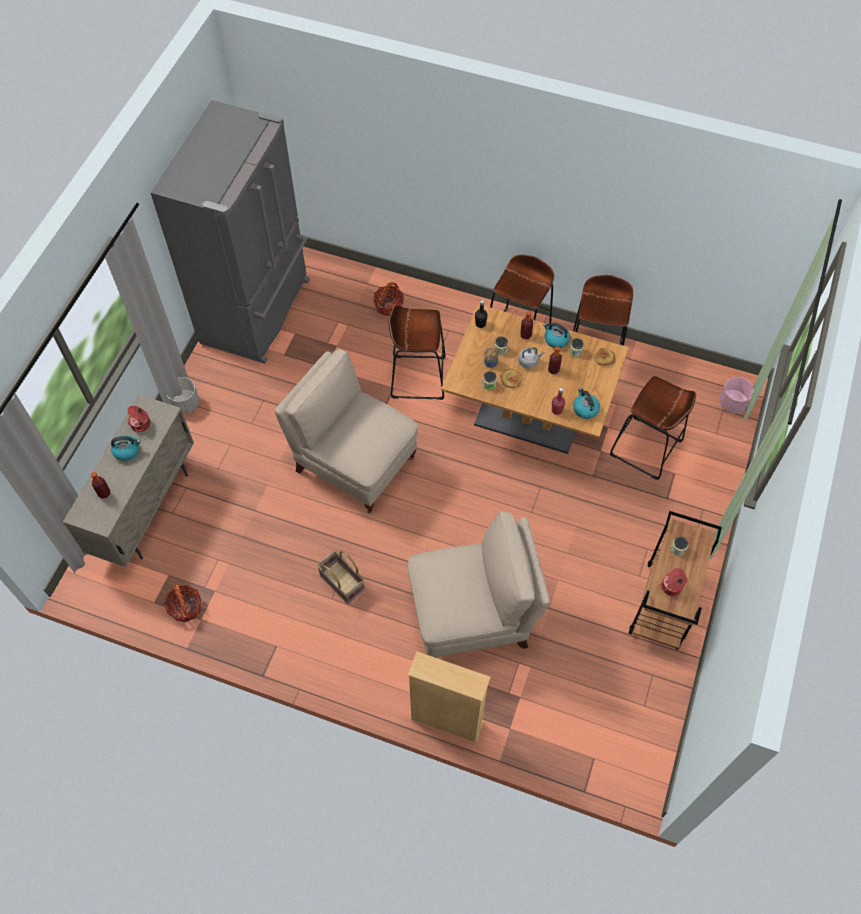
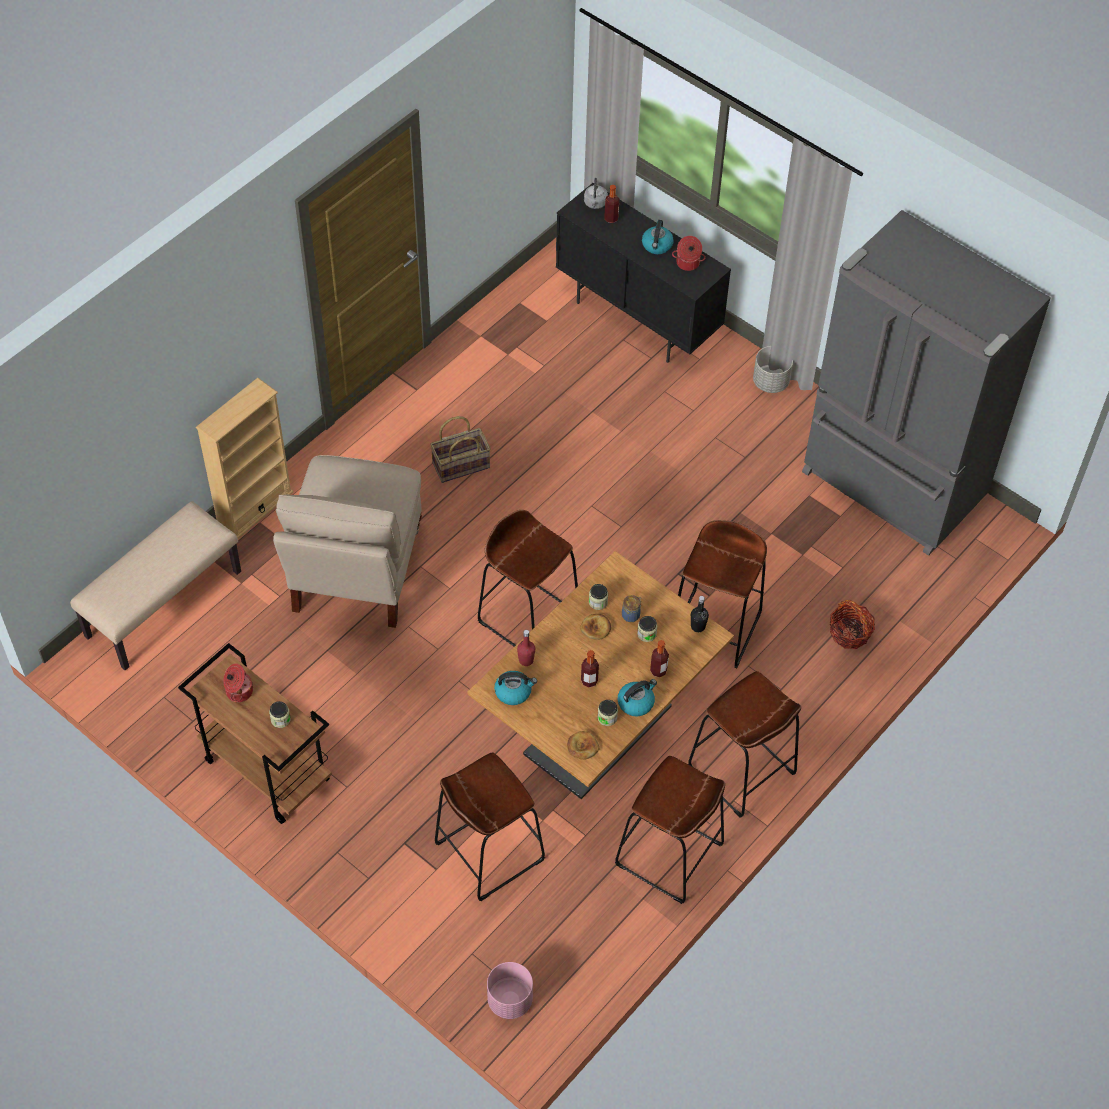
camera: 110 degrees right, 5 degrees down
(147, 509) = (637, 319): beige cabinet -> black cabinet
(185, 607) = (500, 326): basket -> none
(354, 463) = (612, 521): beige chair -> none
(459, 487) = (529, 617): none -> brown stool
(529, 362) = (614, 658): grey kettle -> grey kettle (595, 204)
(565, 748) = (163, 603): none -> beige bench

